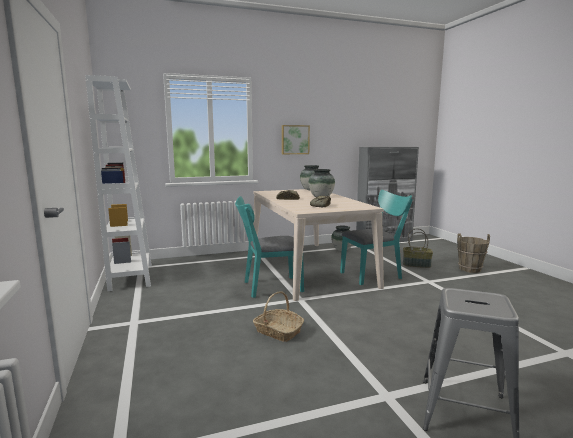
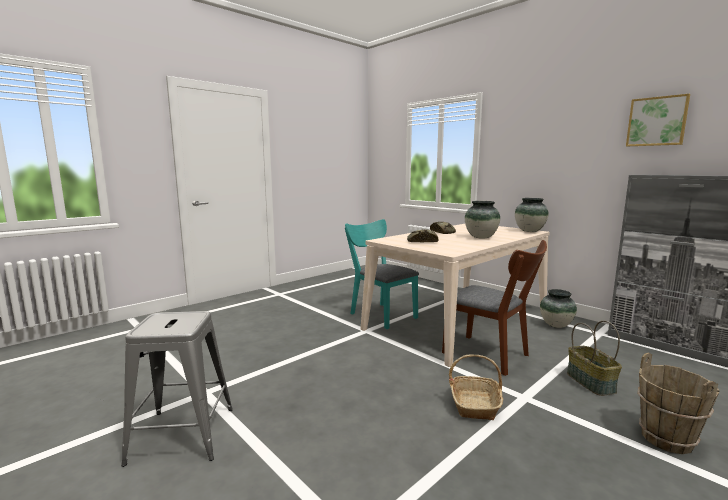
camera: 65 degrees right, 0 degrees up
(131, 277) = (348, 274): white bookcase -> none
(278, 331) = (293, 334): basket -> basket (475, 404)
(295, 139) = (529, 163): picture -> picture (657, 121)
(374, 274) = (491, 356): turquoise chair -> brown chair

